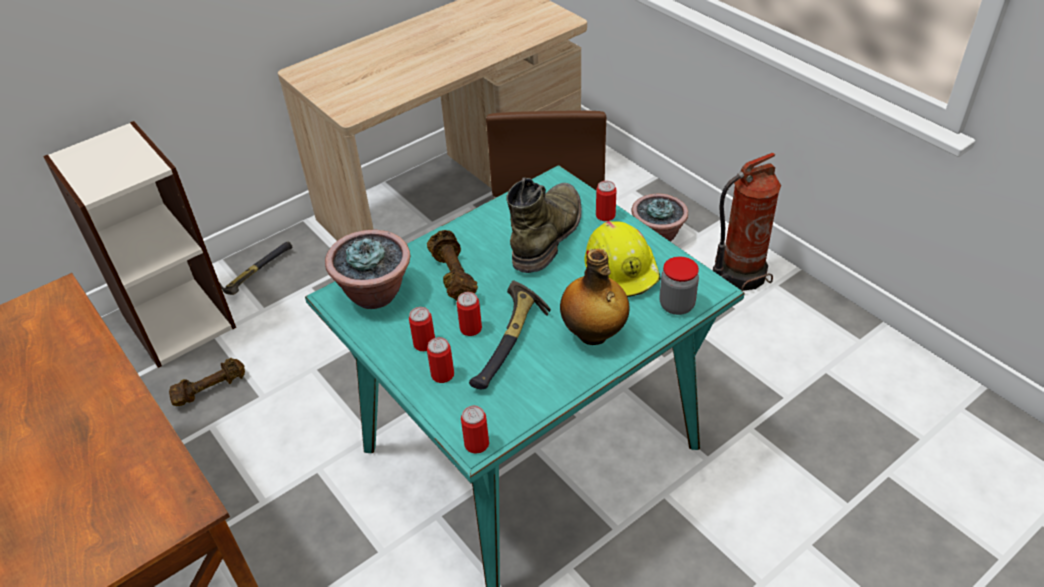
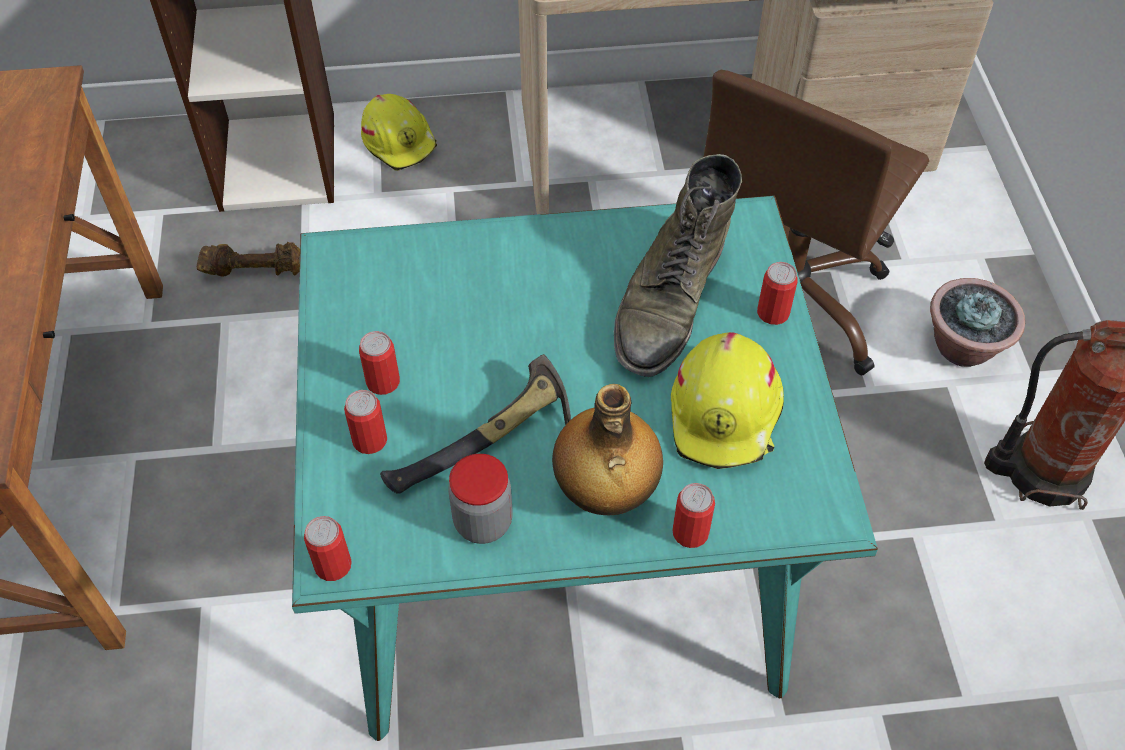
camera: 30 degrees right, 10 degrees up
(255, 275) = (400, 141): hammer -> yellow hard hat
(375, 293) = (381, 275): potted plant -> none
(452, 276) = (493, 301): brown dumbbell -> none
(470, 328) = (455, 392): can -> can (690, 532)
(548, 233) = (669, 300): green boot -> green boot turned 150 degrees clockwise
(676, 305) = (757, 513): jar -> jar (483, 522)

